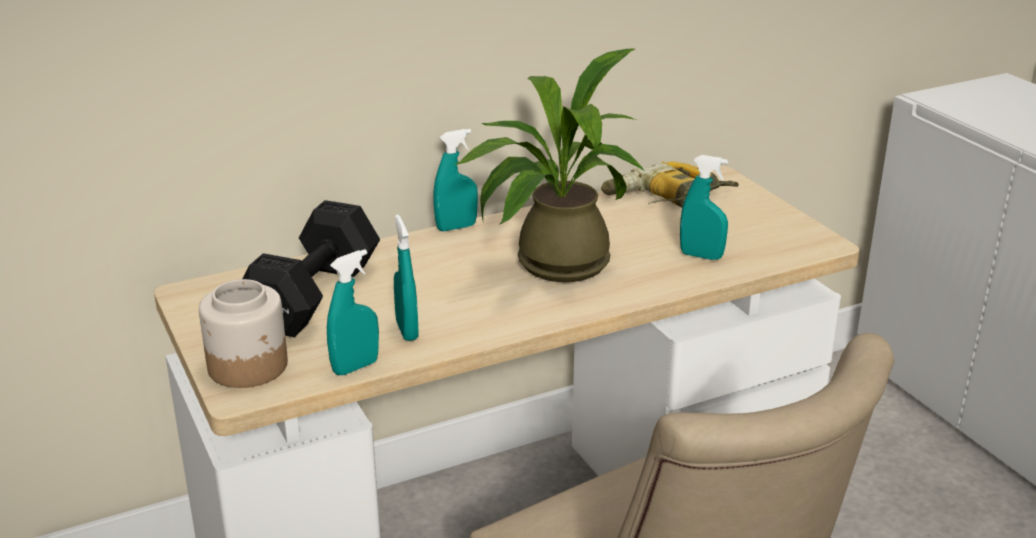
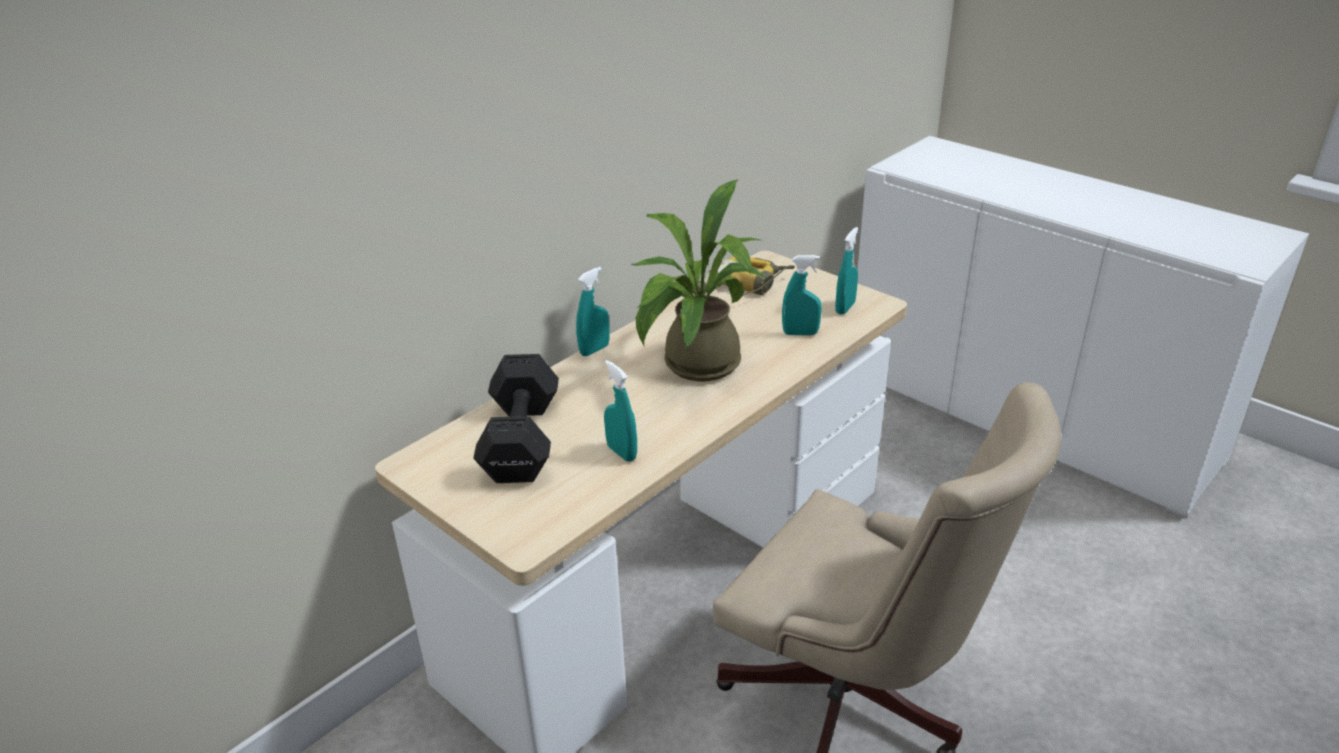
camera: 20 degrees left, 5 degrees up
(249, 366) = (514, 518): jar -> none
(355, 367) = (603, 495): turquoise spray bottle -> turquoise spray bottle (845, 308)

